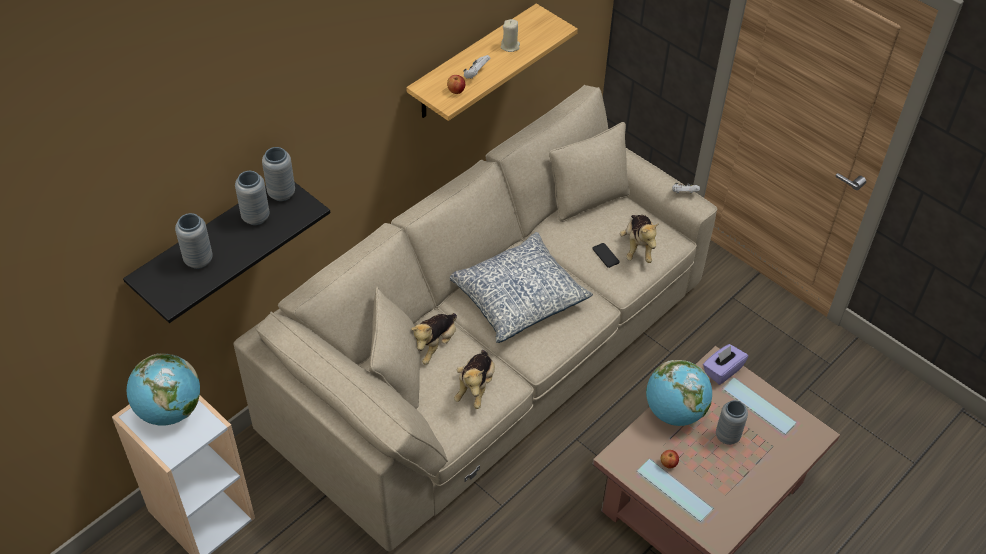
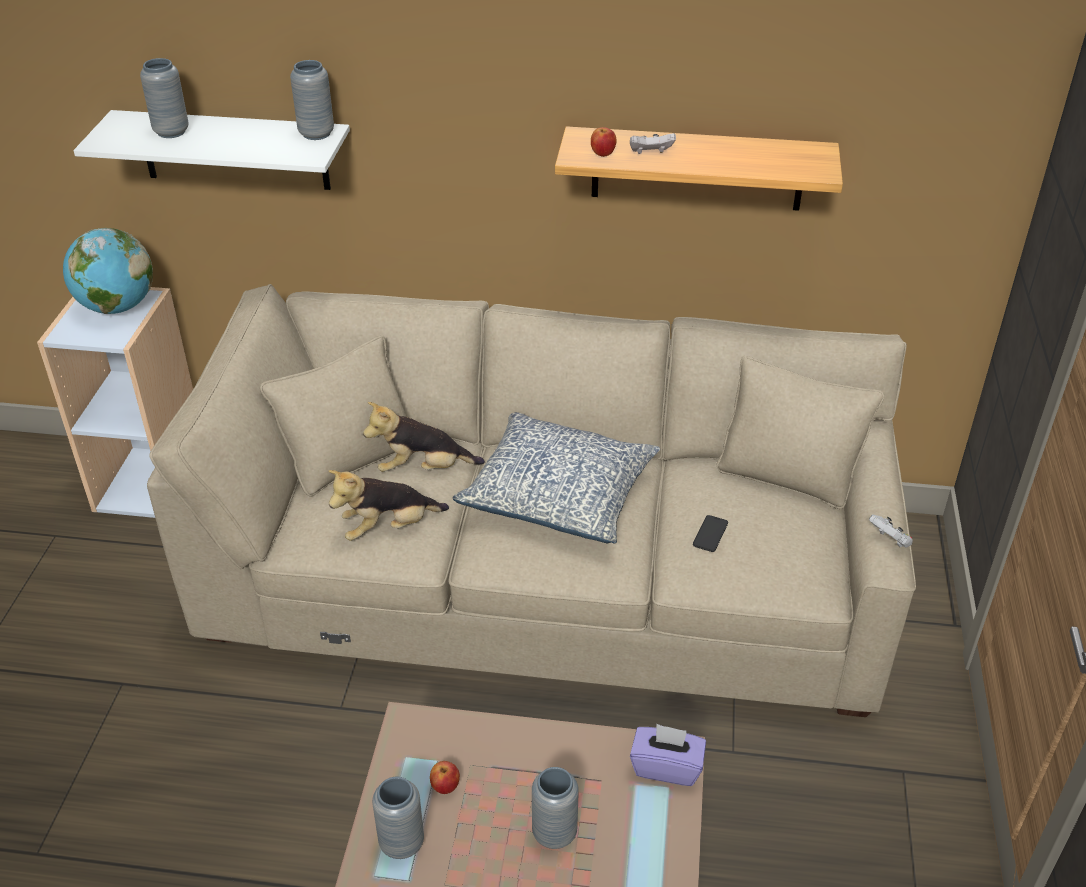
camera: 55 degrees right, 10 degrees down
(211, 243) = (234, 150): black shelf -> white shelf
(255, 217) = (265, 135): grey vase -> grey vase (402, 843)
(510, 46) = (733, 155): beige candle -> none
(638, 247) = (764, 558): plush toy -> none
(674, 412) = (542, 749): globe -> none

